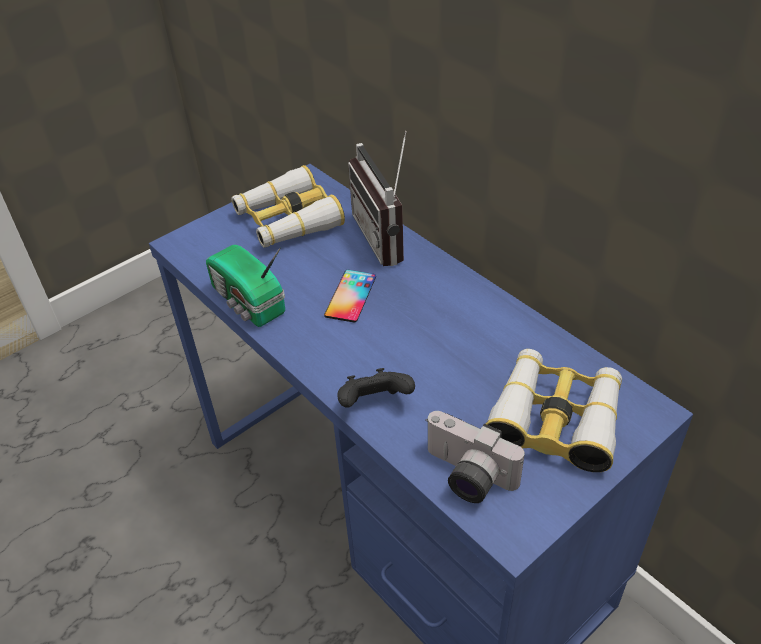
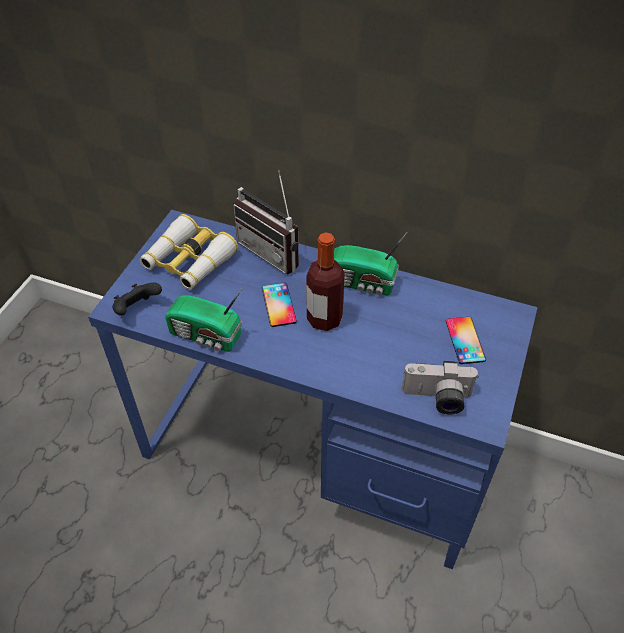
camera: 30 degrees left, 5 degrees up
(375, 403) = (349, 375): black game controller -> black game controller (137, 309)
(392, 330) = (324, 319): none -> bottle
(468, 305) = (363, 283): none -> radio
(556, 418) = (465, 340): binoculars -> phone

